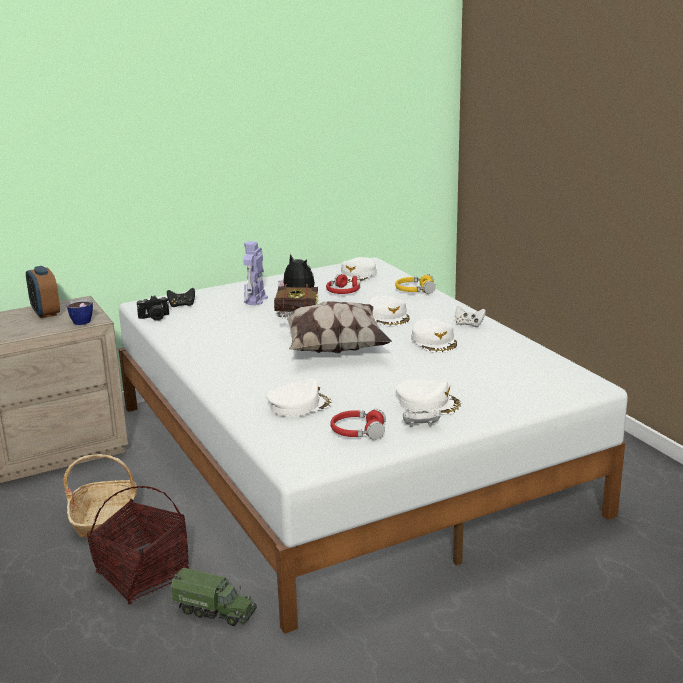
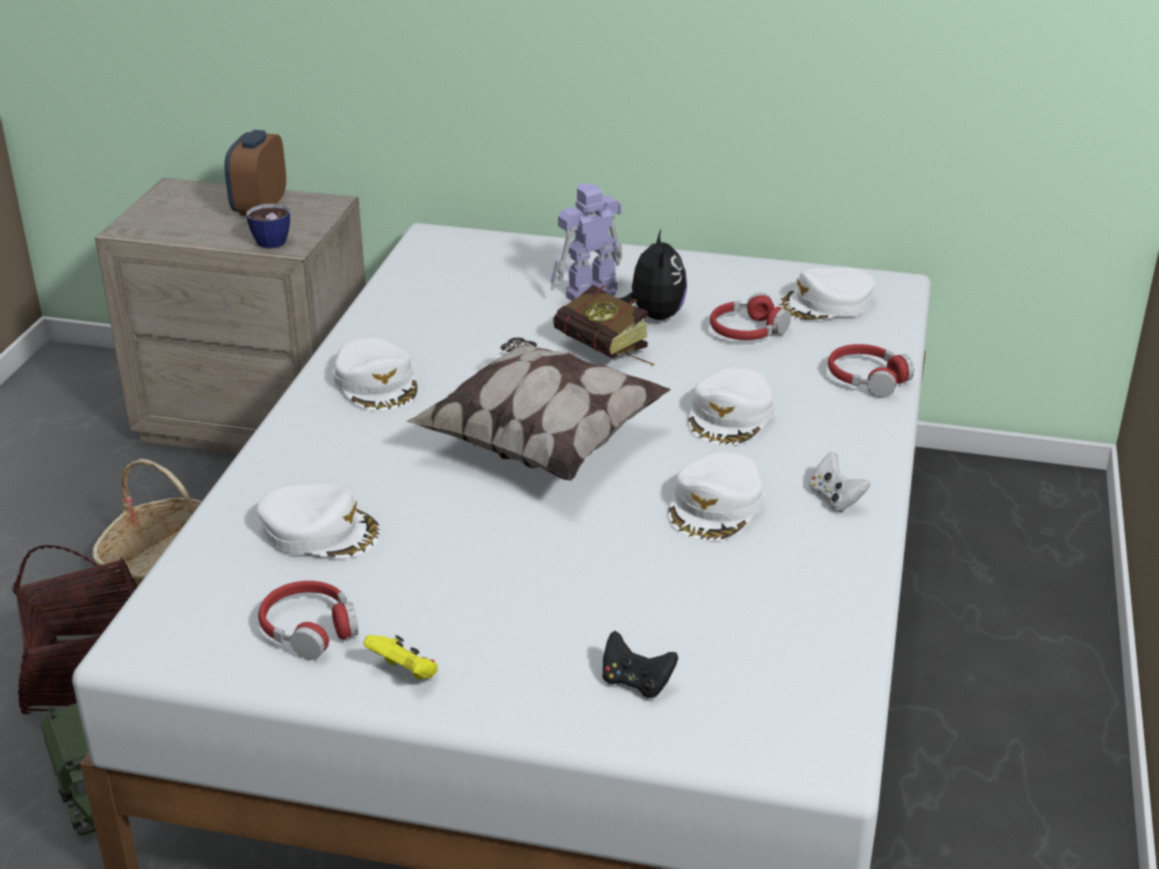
camera: 40 degrees right, 10 degrees up
(154, 317) = (409, 269): camera -> none
(182, 305) = (479, 259): black game controller -> black game controller (636, 682)
(414, 290) = (867, 379): yellow headphones -> red headphones
(420, 426) = (405, 673): white game controller -> yellow game controller
(428, 403) = (493, 632): white cap -> white cap (377, 384)

